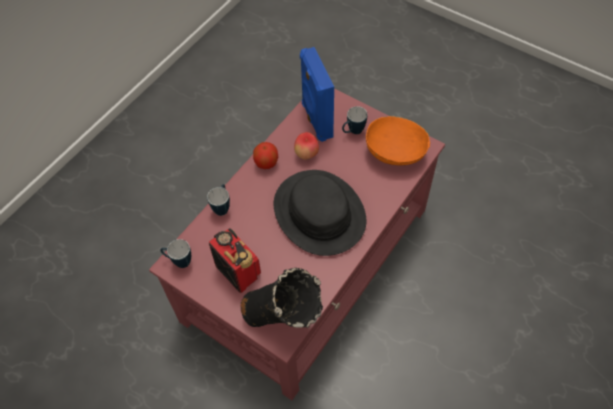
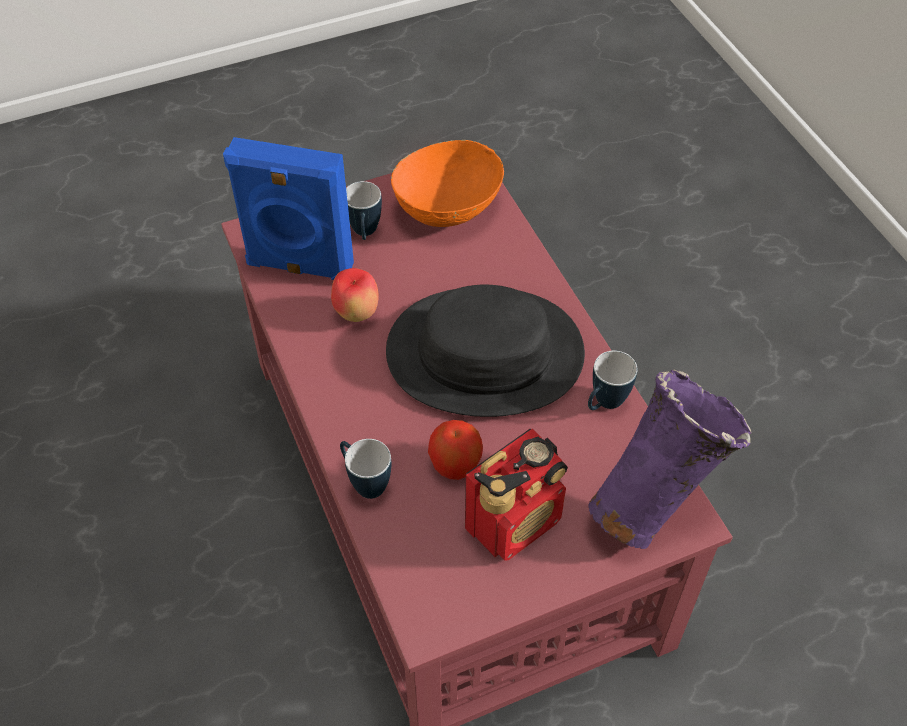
camera: 60 degrees left, 5 degrees down
(179, 261) = (429, 607): mug -> mug (604, 404)
(238, 271) = (514, 522): radio -> radio turned 150 degrees clockwise
(266, 163) = (326, 375): apple -> apple (455, 464)
(284, 321) = (656, 502): black vase -> purple vase

